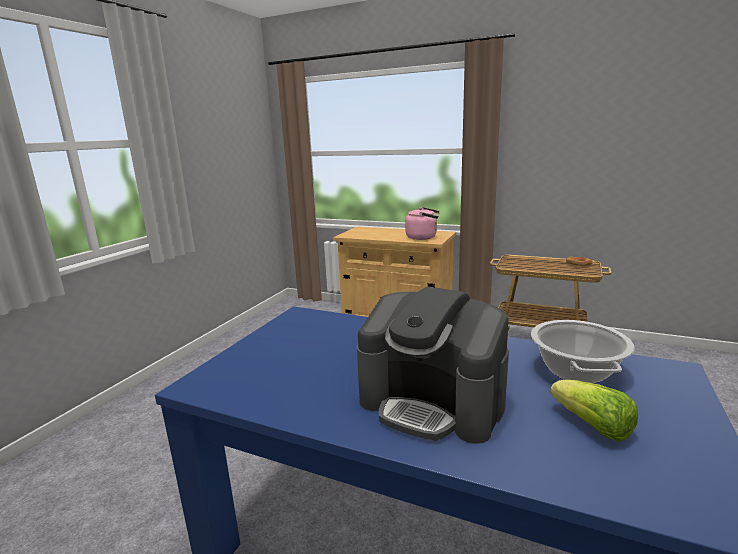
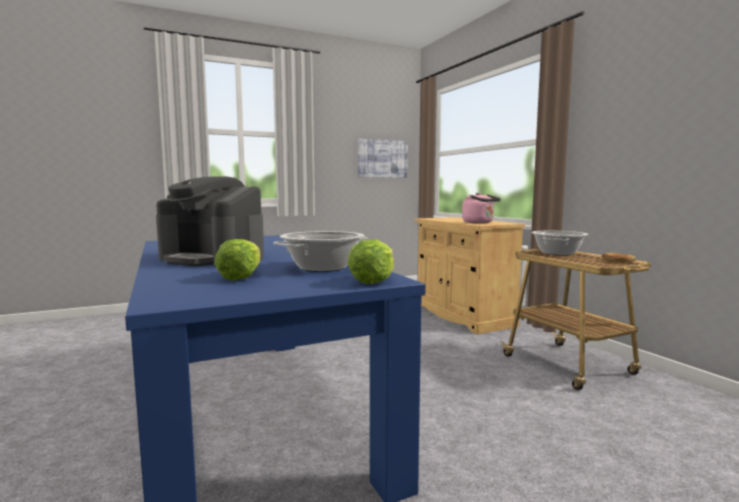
camera: 40 degrees right, 10 degrees down
(244, 161) = (382, 158): none -> picture
(432, 402) = (213, 259): coffee machine -> coffee machine turned 45 degrees counterclockwise
(523, 262) = (558, 253): none -> cooking pot
(676, 378) = (373, 281): none -> lettuce

